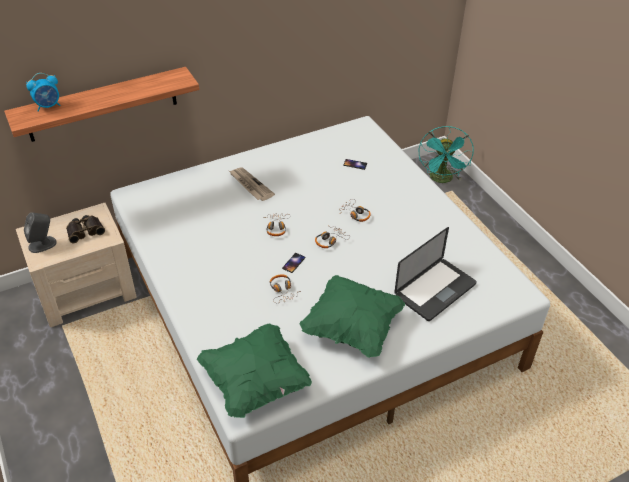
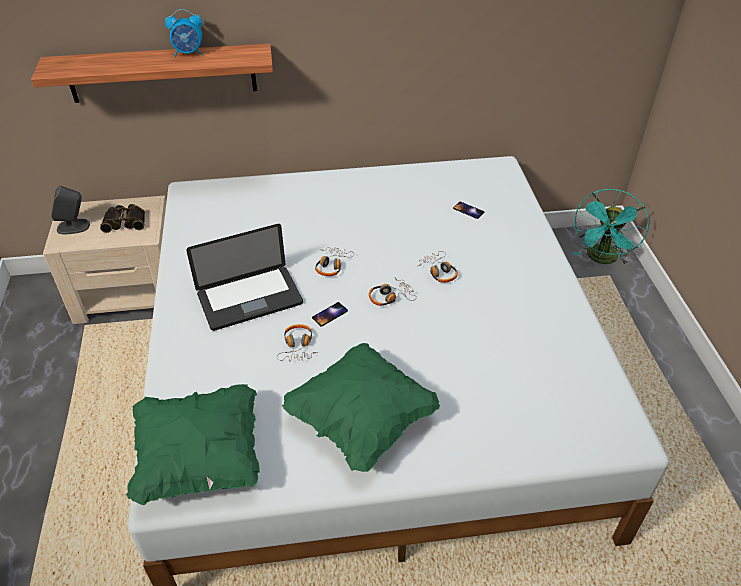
camera: 20 degrees right, 0 degrees up
(48, 106) = (89, 60): alarm clock -> alarm clock (189, 53)
(250, 185) = (327, 208): newspaper -> none
(435, 290) = (500, 398): laptop -> laptop (250, 299)

